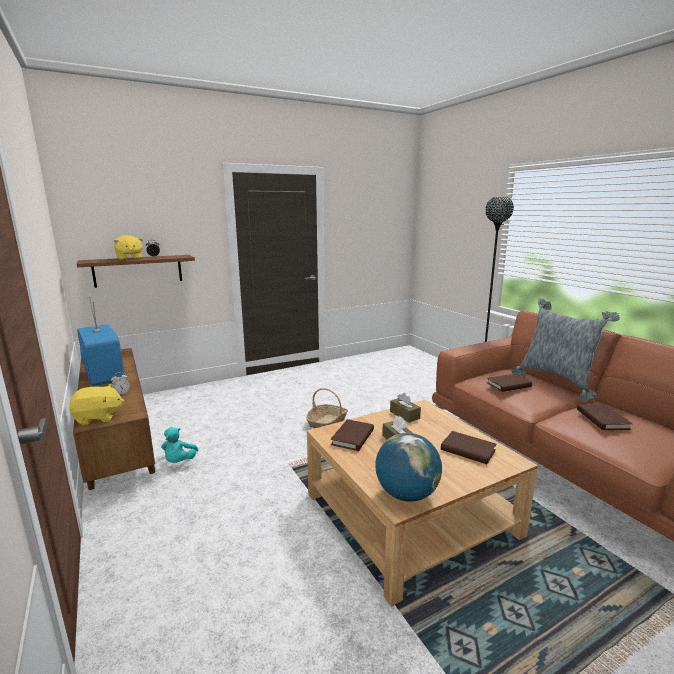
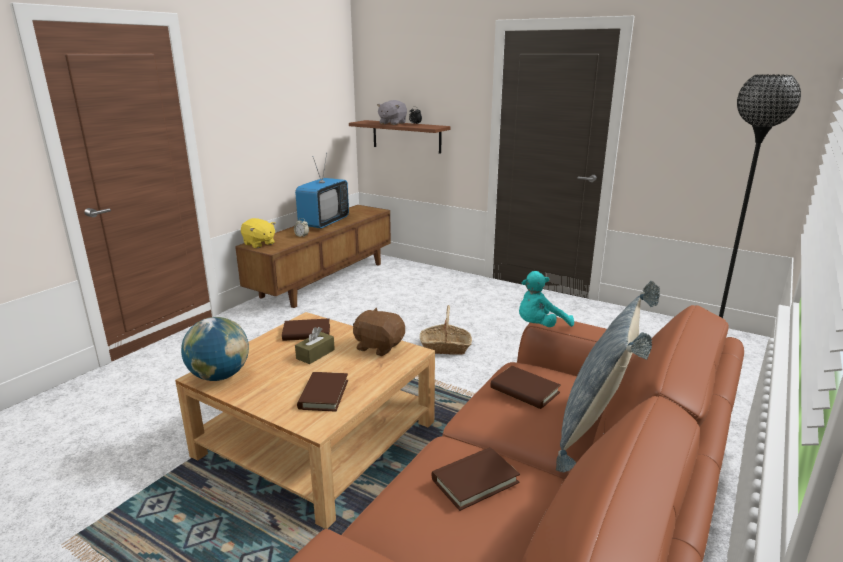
camera: 60 degrees right, 5 degrees up
(129, 258) = (392, 123): yellow plush toy -> grey plush toy
(179, 461) = (314, 310): turquoise plush toy -> turquoise plush toy (540, 326)
(404, 415) = (379, 346): brown tissue box -> brown plush toy

